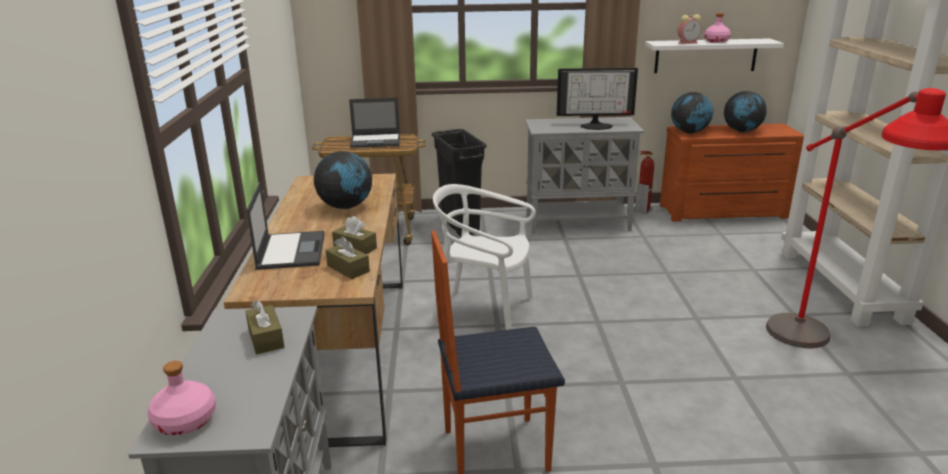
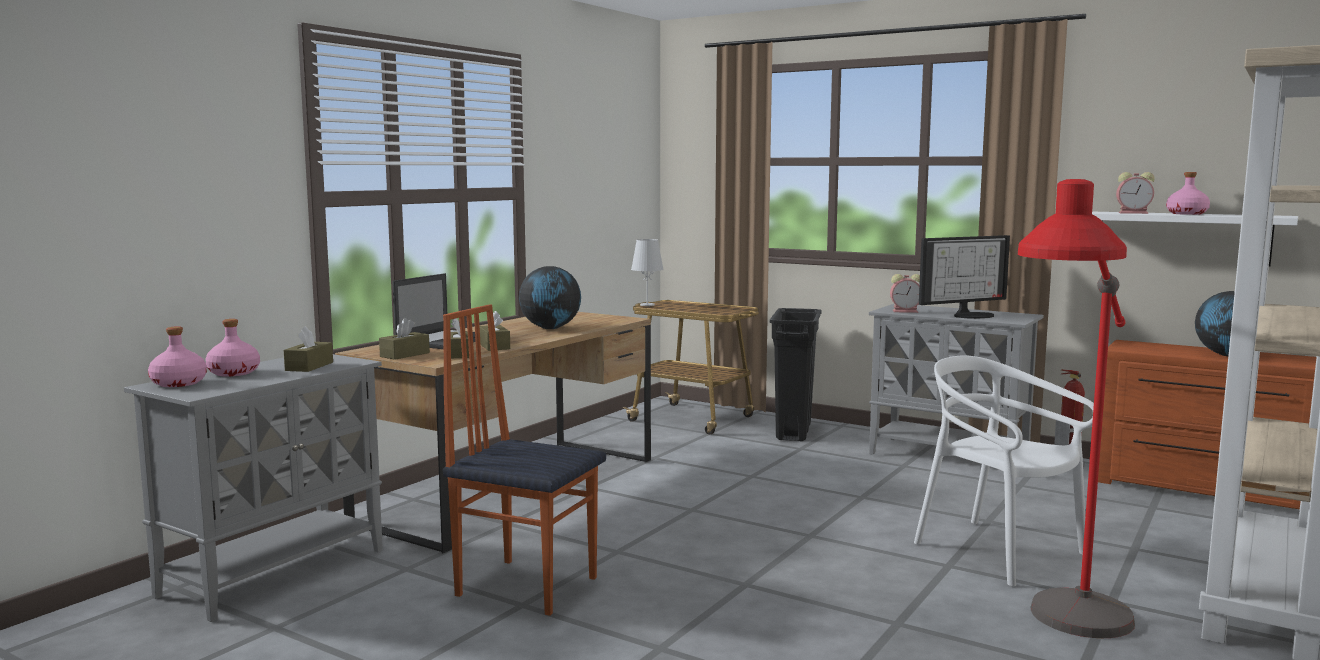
camera: 35 degrees right, 15 degrees down
(208, 378) = (234, 373): none -> pink bottle
(302, 285) = (405, 355): none -> brown tissue box
(328, 147) = (647, 305): none -> white table lamp
(376, 141) = (705, 306): laptop -> none
(484, 313) = (694, 498): white chair -> white chair (998, 551)
(553, 128) = (906, 311): none -> alarm clock
(596, 125) = (971, 315): monitor -> monitor turned 60 degrees counterclockwise
(689, 132) = (1134, 347): globe -> none

